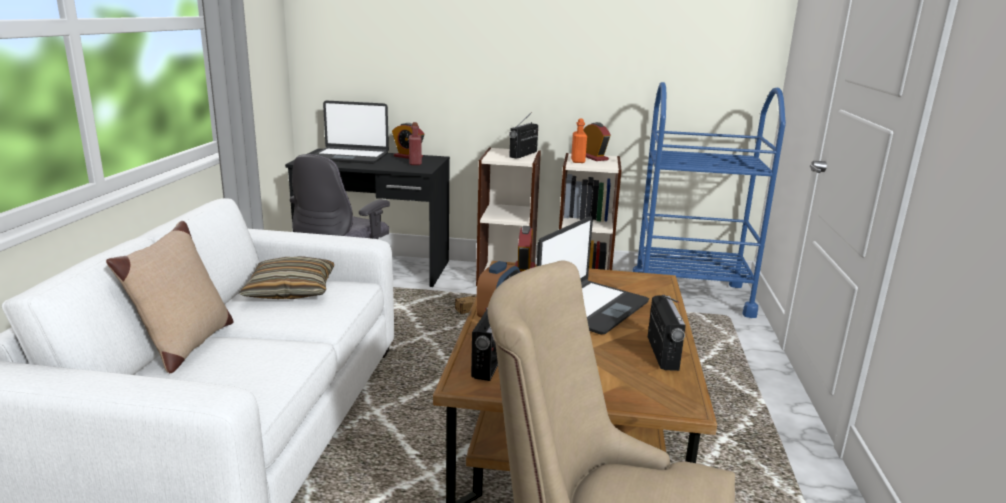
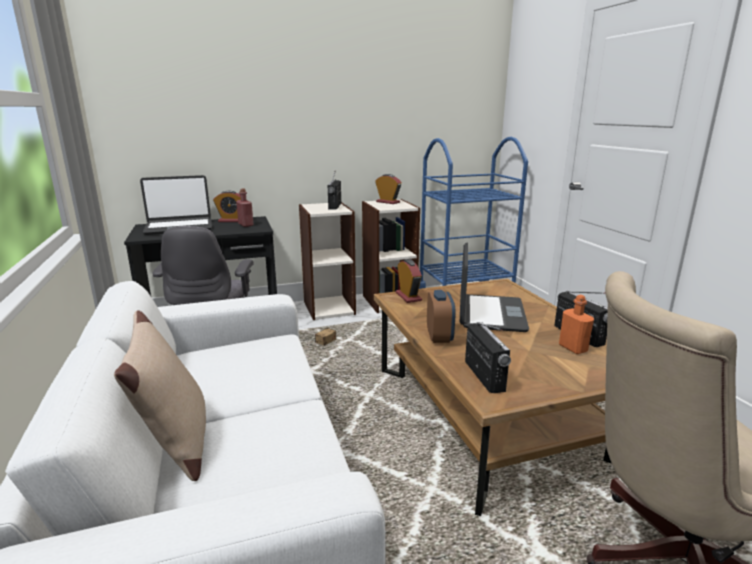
camera: 25 degrees left, 0 degrees up
(291, 290) = (222, 359): pillow -> none
(578, 161) = (381, 205): orange bottle -> orange bottle (573, 348)

